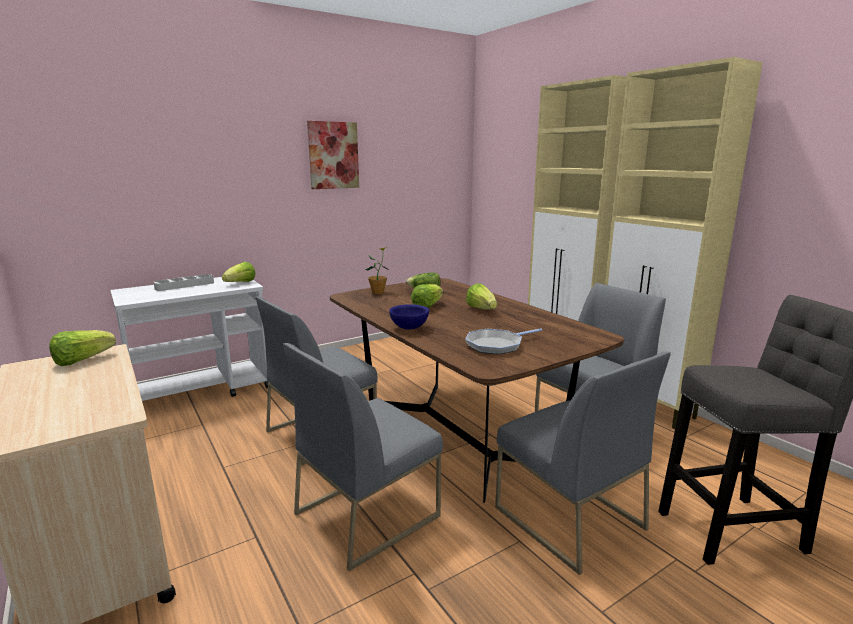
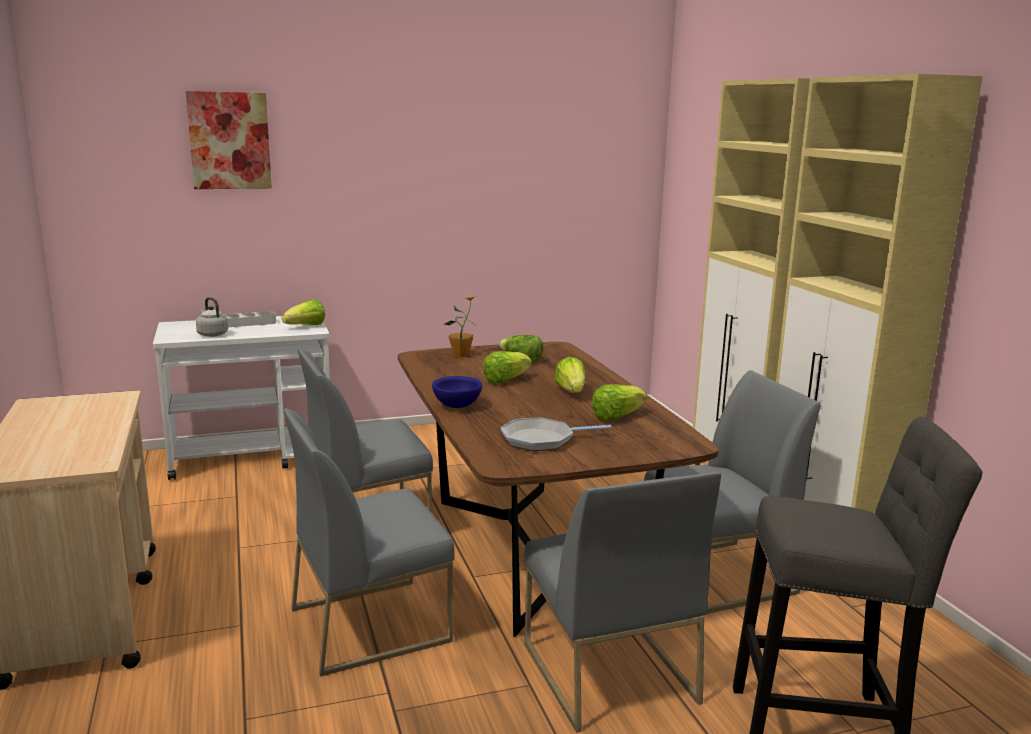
camera: 15 degrees right, 0 degrees up
(82, 360) = (90, 404): lettuce -> lettuce (616, 417)
(164, 295) = (212, 334): none -> grey kettle
(333, 155) = (449, 163): picture -> picture (229, 141)

